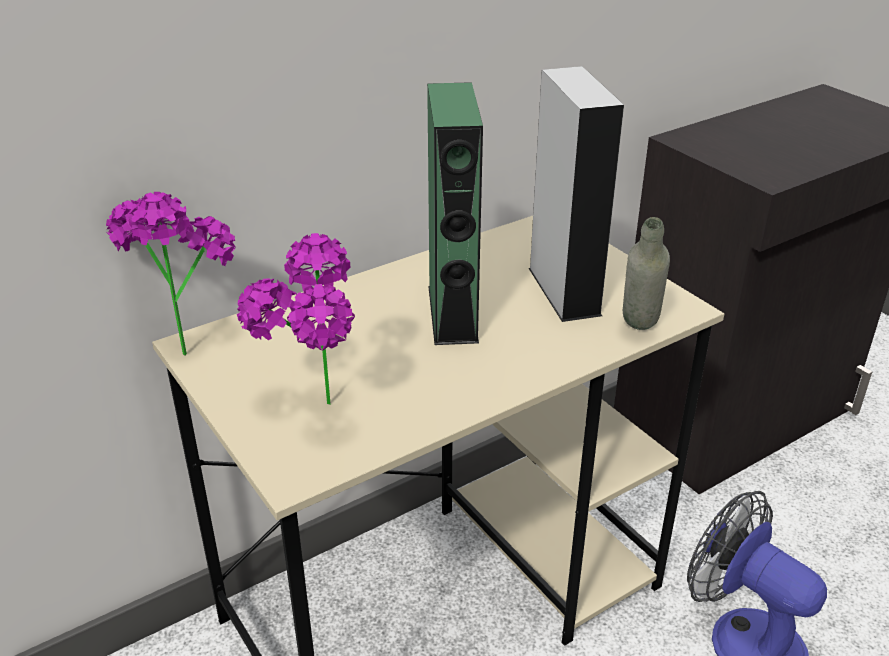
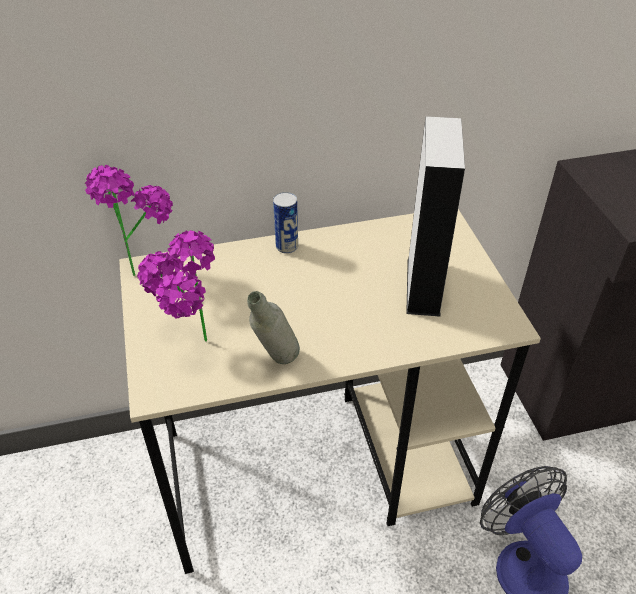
camera: 20 degrees right, 10 degrees up
(374, 284) = (287, 247): none -> can
(452, 313) = (329, 286): green speaker -> none
(638, 332) = (460, 338): grey bottle -> grey bottle (276, 365)

